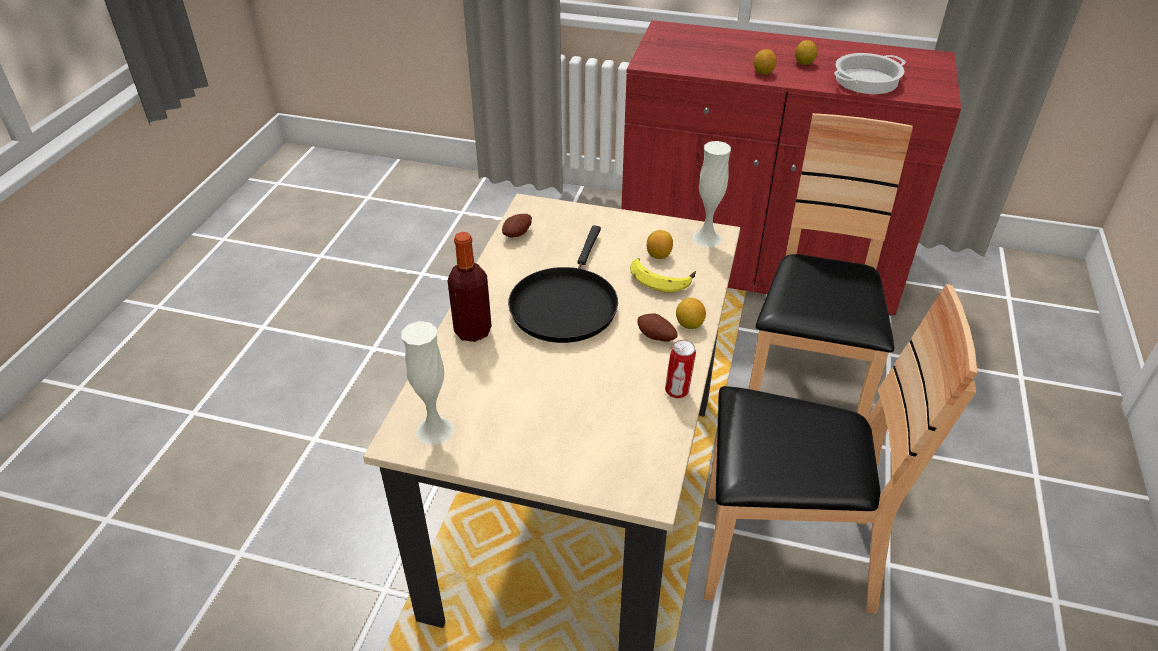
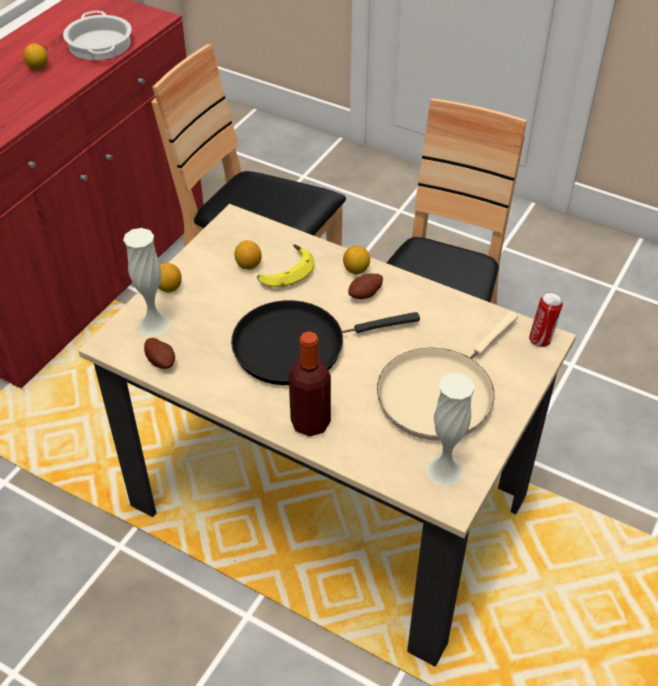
camera: 75 degrees left, 5 degrees up
(536, 412) = (439, 393): none -> beige frying pan
(565, 305) = (296, 346): black frying pan -> black frying pan turned 135 degrees clockwise
(677, 391) = (437, 297): can -> can (541, 340)
(706, 238) = (237, 228): white vase -> white vase (154, 324)
(763, 72) = (37, 96): lemon -> lemon (169, 288)

